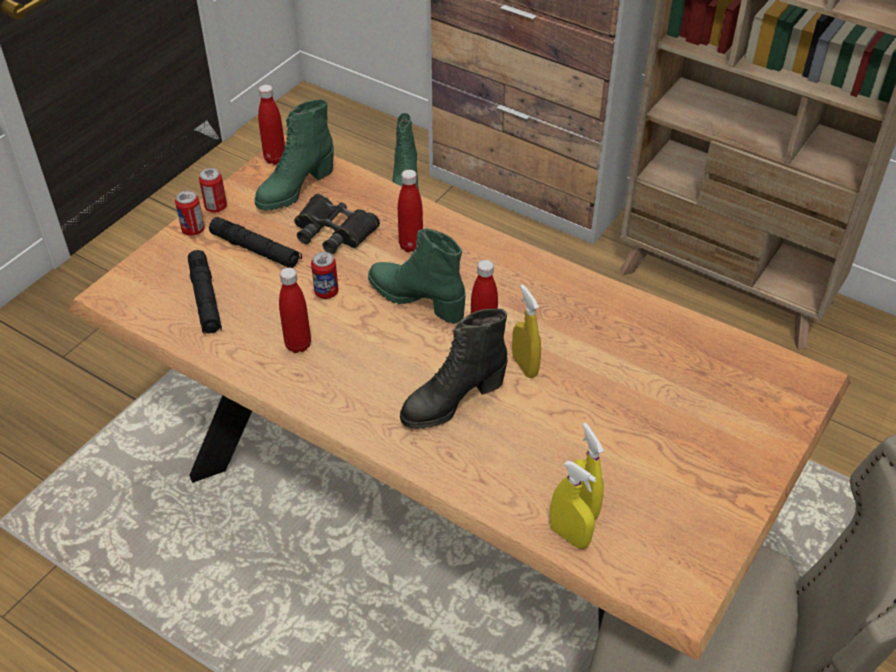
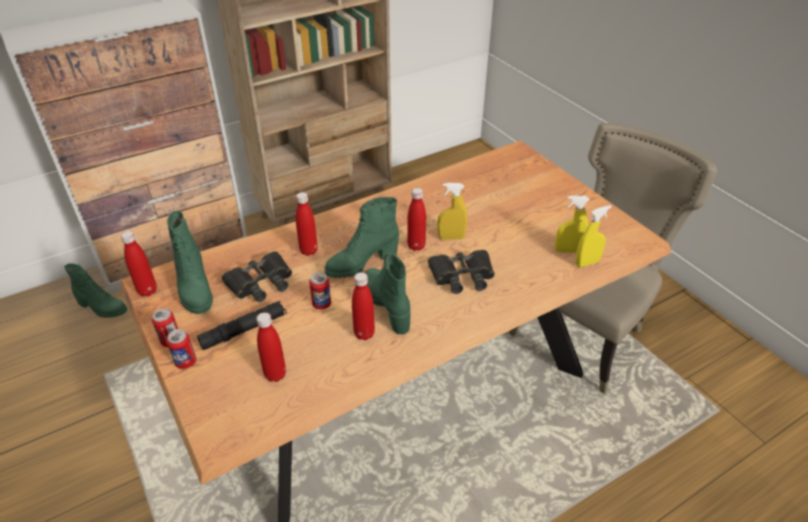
camera: 65 degrees left, 5 degrees down
(205, 299) = (275, 374): black flashlight -> red bottle
(355, 349) = (387, 305): none -> green boot
(452, 401) = (462, 275): black boot -> black binoculars

